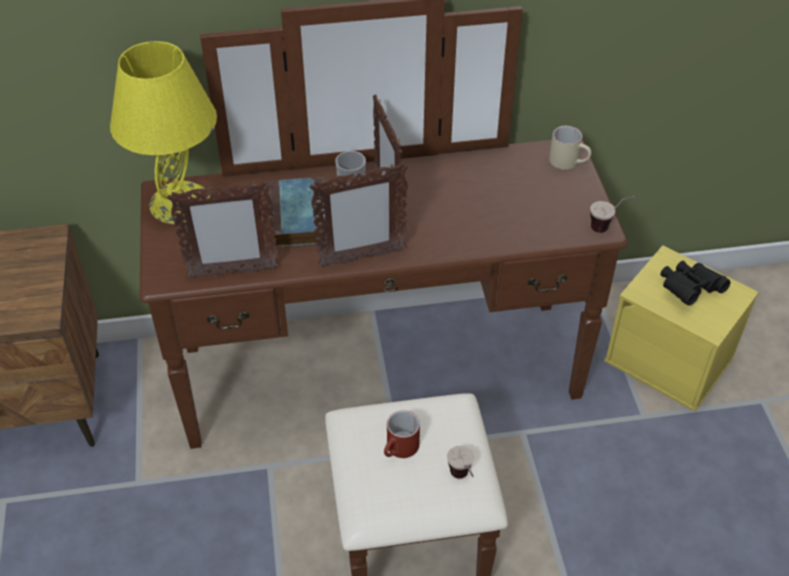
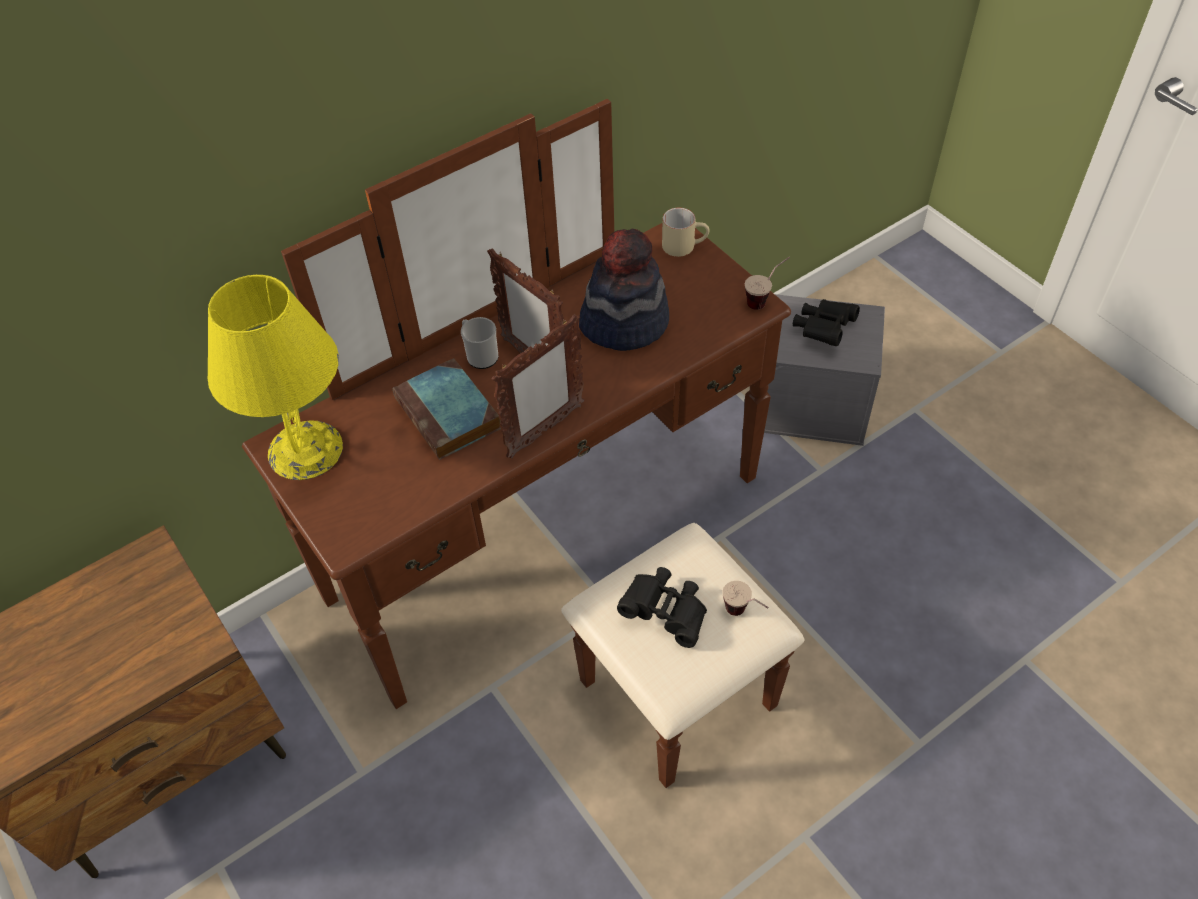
camera: 25 degrees left, 5 degrees up
(232, 272) = (418, 504): picture frame -> none
(400, 450) = (666, 613): red mug -> black binoculars
(479, 202) = (624, 322): none -> hat
(670, 359) = (814, 403): yellow storage box -> grey storage box

